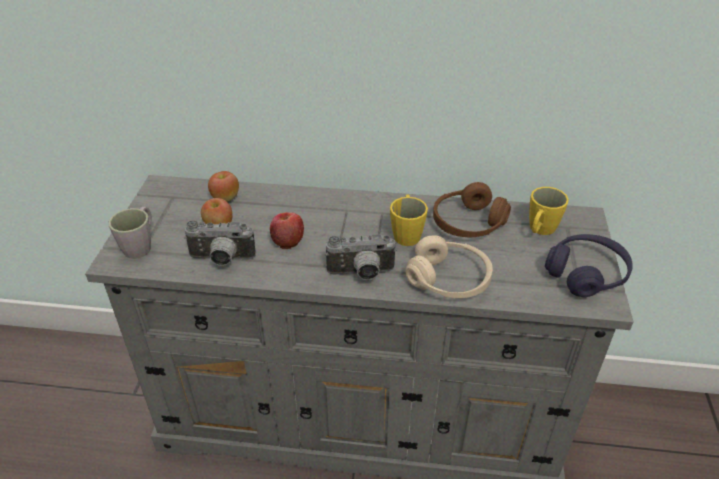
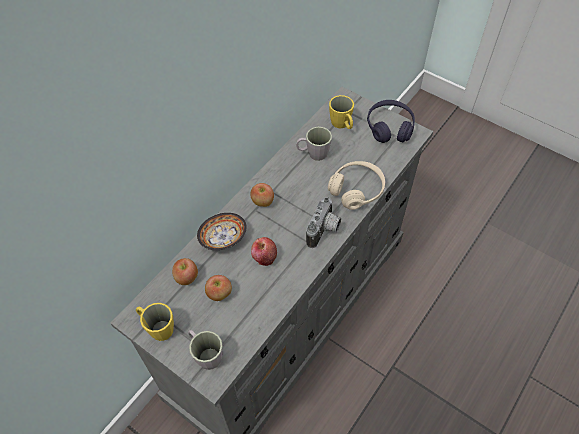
camera: 60 degrees left, 15 degrees up
(221, 260) = (259, 305): camera -> none
(291, 202) = (222, 238): none -> bowl
(361, 211) = (262, 202): none -> apple
(406, 233) = (301, 189): yellow mug -> yellow mug (157, 327)
(468, 223) = (313, 154): brown headphones -> grey mug

